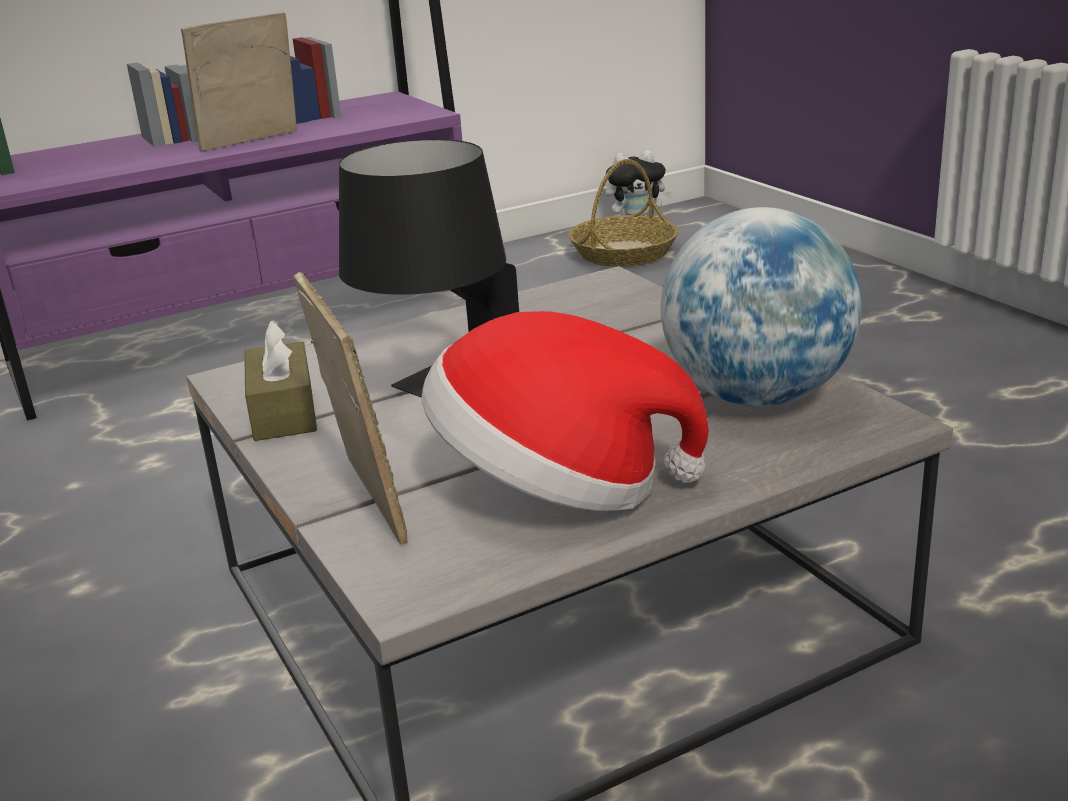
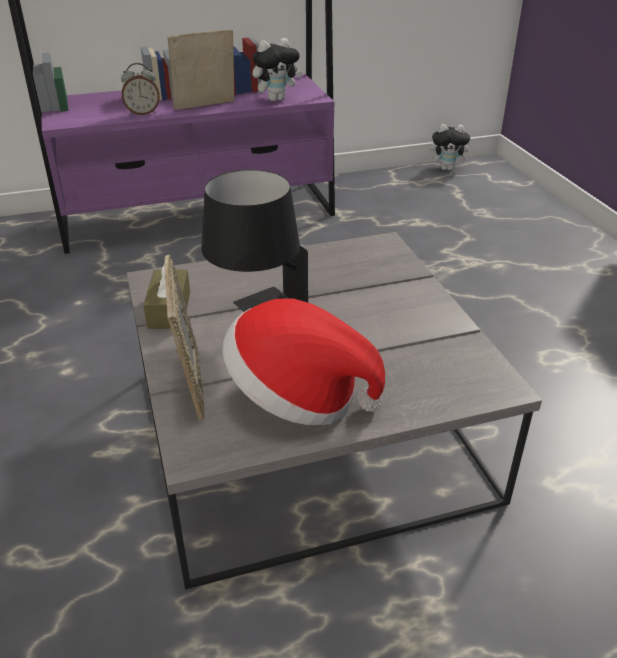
camera: 10 degrees right, 10 degrees up
(148, 160) = (143, 113): none -> alarm clock
(365, 121) = (276, 99): none -> plush toy
(624, 254) = (431, 191): basket -> none
(758, 397) = (436, 353): globe -> none

